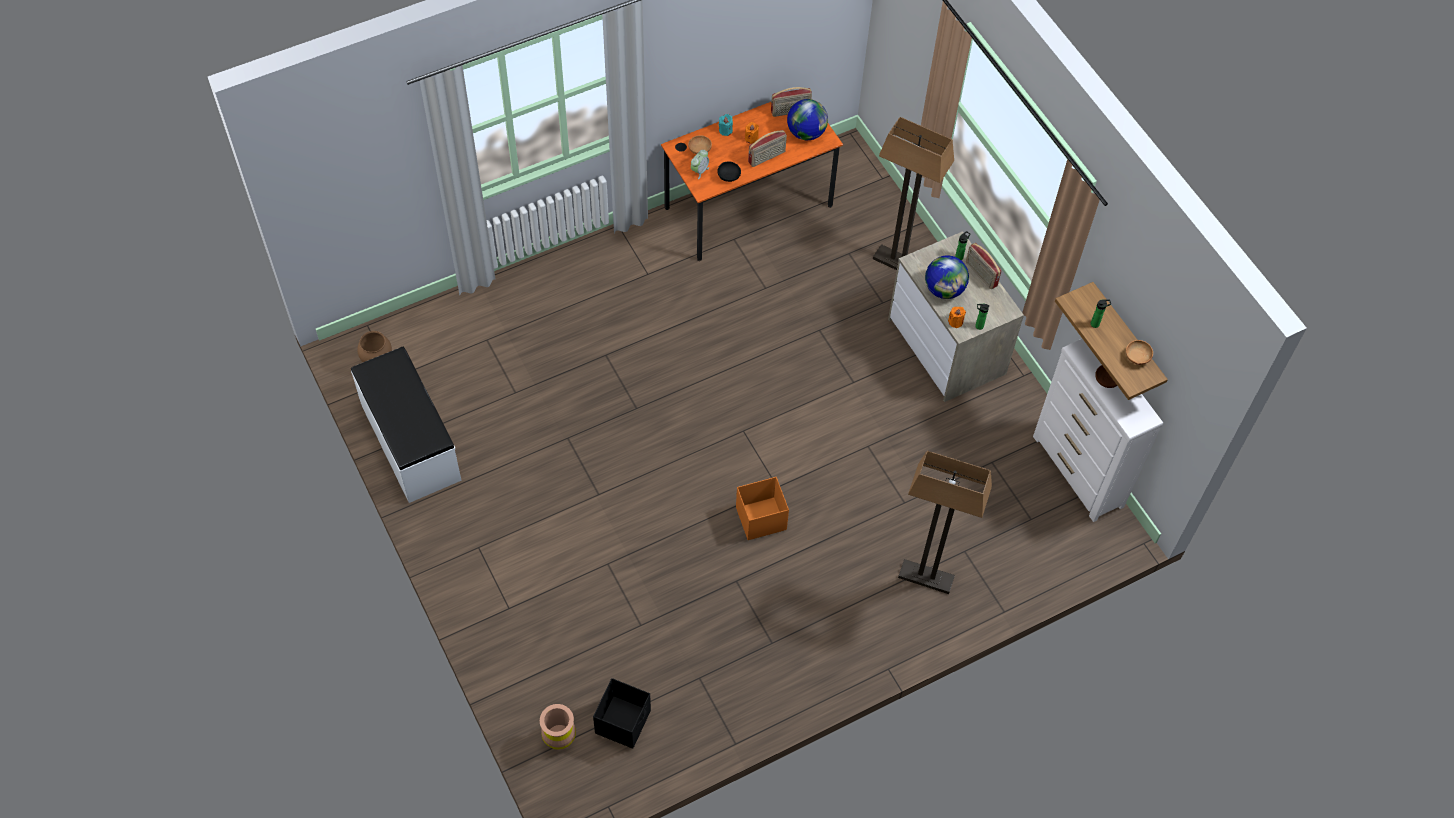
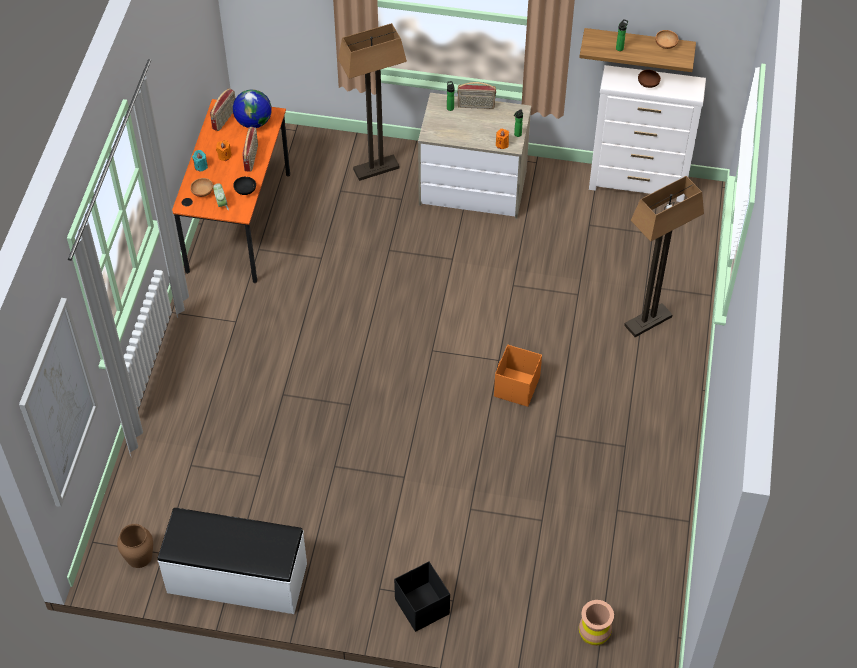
camera: 50 degrees left, 5 degrees down
(357, 190) = (58, 404): none -> picture
(623, 721) = (614, 582): black storage box -> black storage box (422, 606)
(944, 289) = (469, 133): globe -> none

